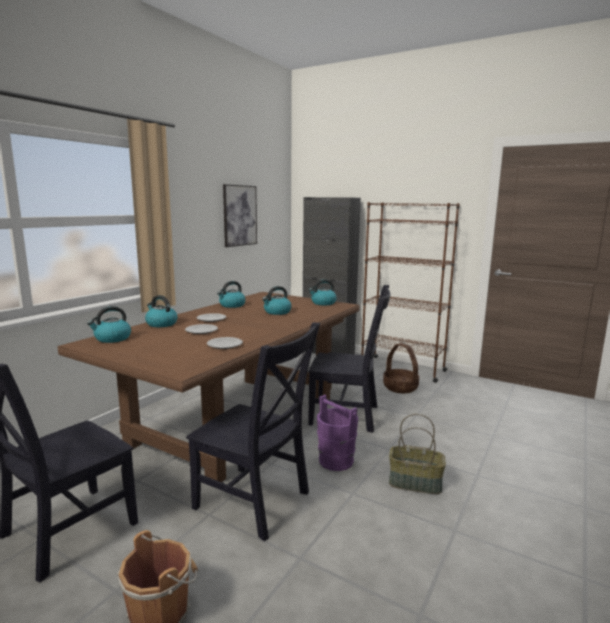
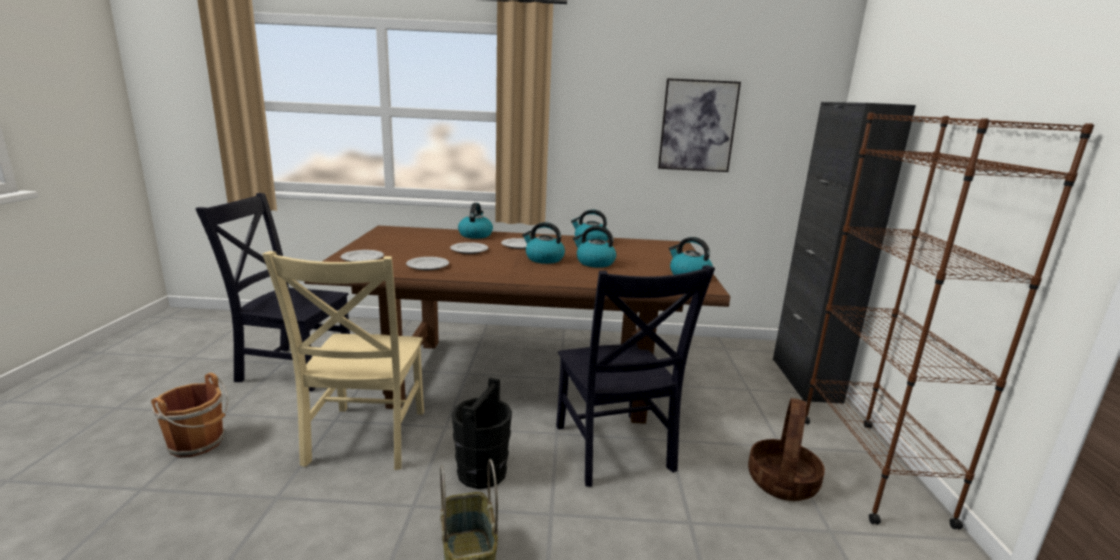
camera: 60 degrees right, 5 degrees up
(112, 339) = (410, 232): kettle -> kettle (543, 259)
(171, 360) = (363, 258): none -> plate
(255, 502) = (365, 440): black chair -> beige chair
(336, 461) = (481, 472): purple bucket -> black bucket

